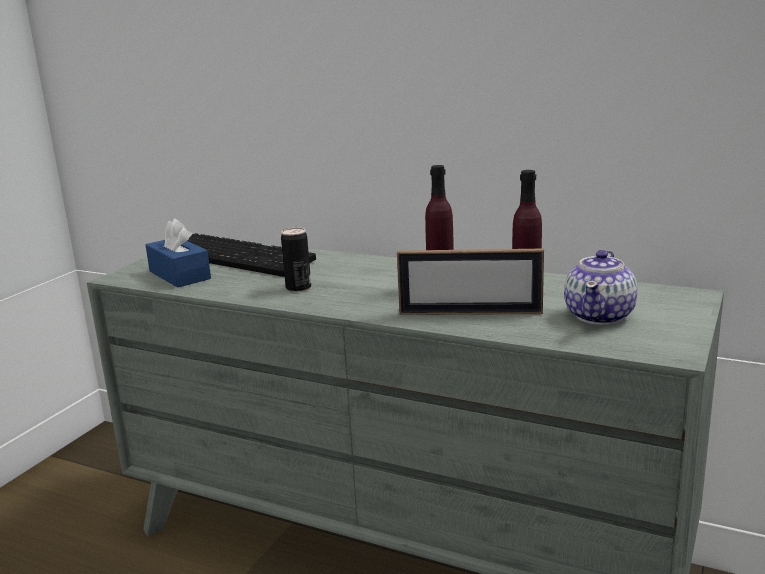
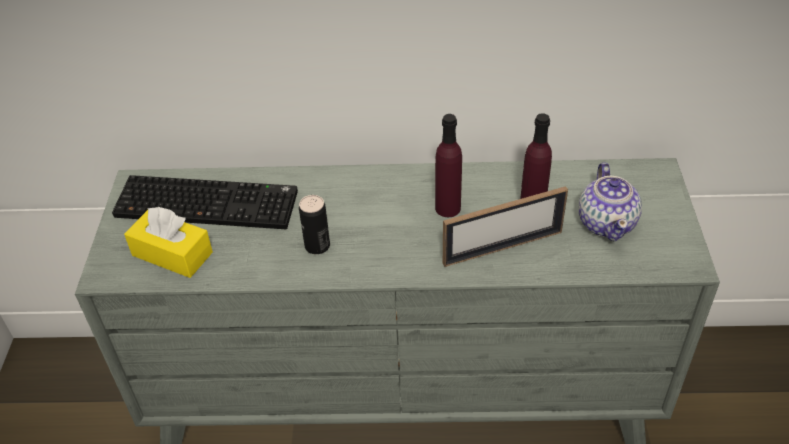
camera: 25 degrees left, 25 degrees up
(179, 275) = (172, 254): blue tissue box -> yellow tissue box

